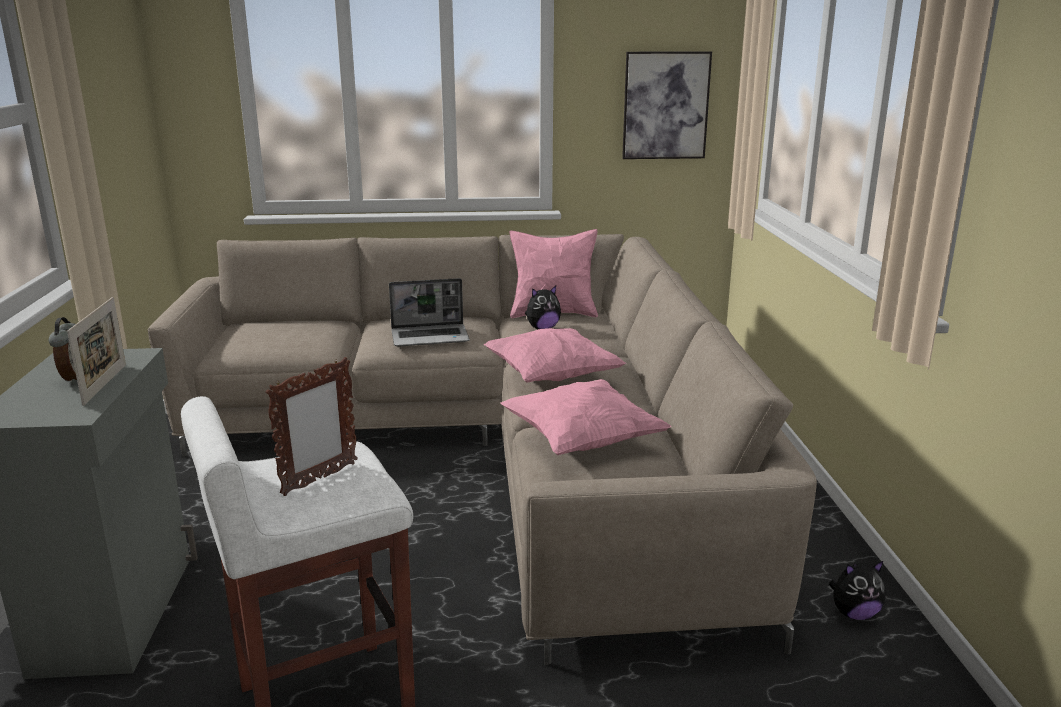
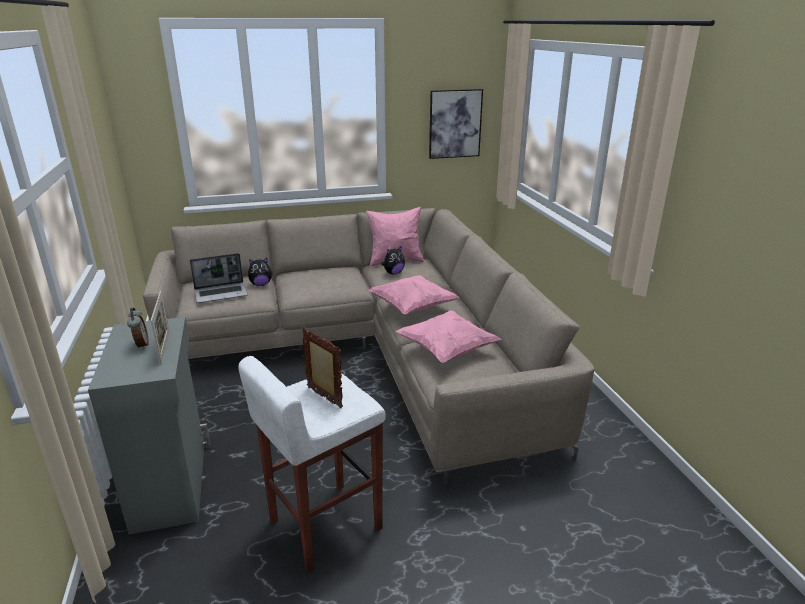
camera: 10 degrees left, 5 degrees up
(319, 479) = (324, 398): picture frame -> picture frame turned 75 degrees counterclockwise
(431, 337) = (326, 284): laptop -> laptop (221, 293)
(854, 613) = (604, 433): plush toy -> plush toy (261, 284)

